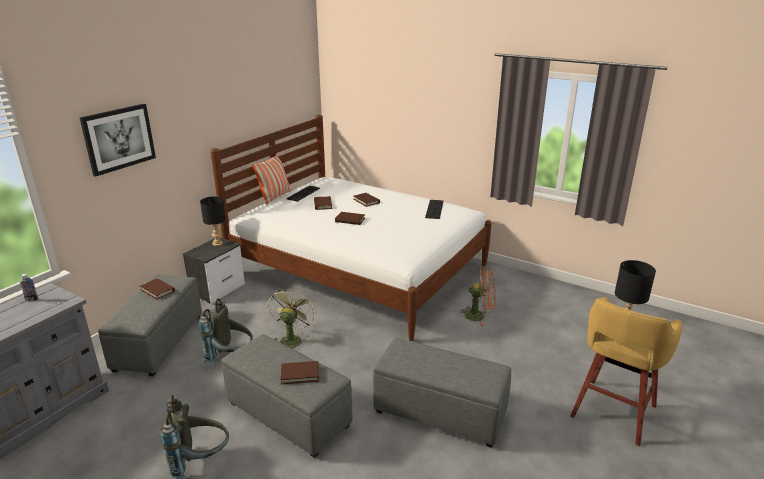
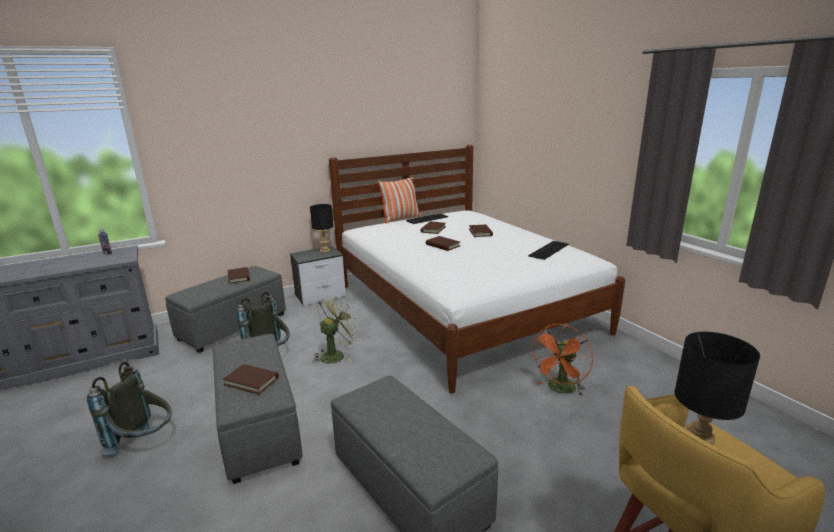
camera: 30 degrees right, 5 degrees down
(119, 138) = (228, 130): picture -> none
(479, 316) = (560, 390): orange fan -> orange fan turned 90 degrees clockwise

